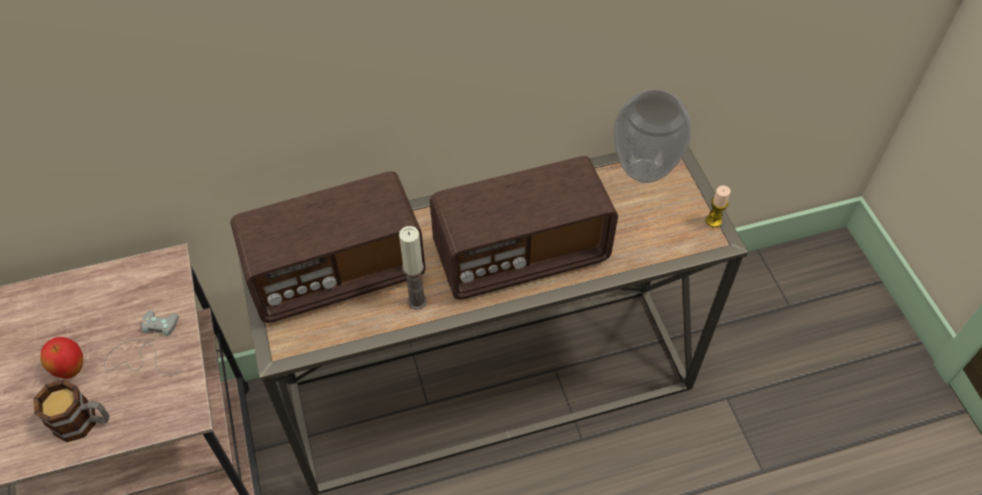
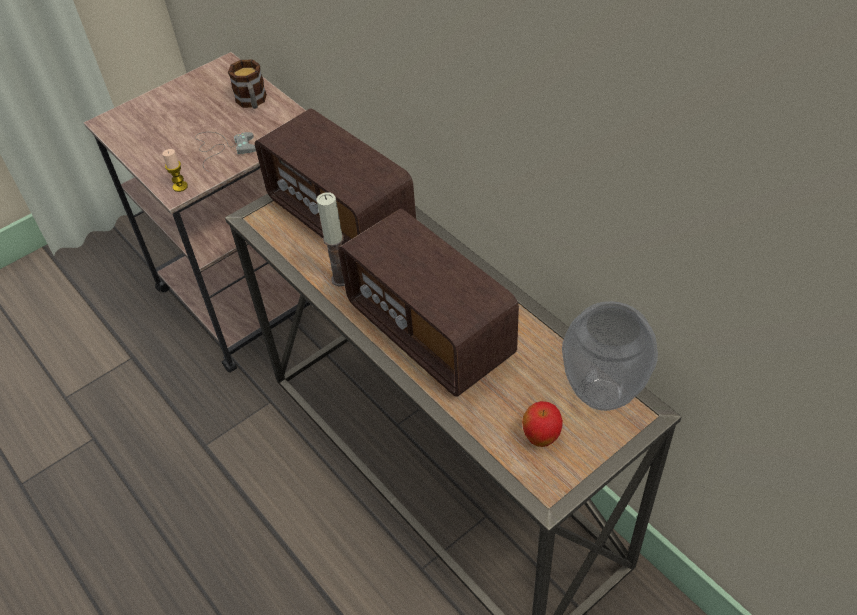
camera: 70 degrees right, 5 degrees down
(71, 369) = (190, 123): apple -> apple (541, 438)
(84, 422) = (152, 148): mug -> mug (252, 102)
(713, 220) = (572, 481): candle -> candle (180, 186)

